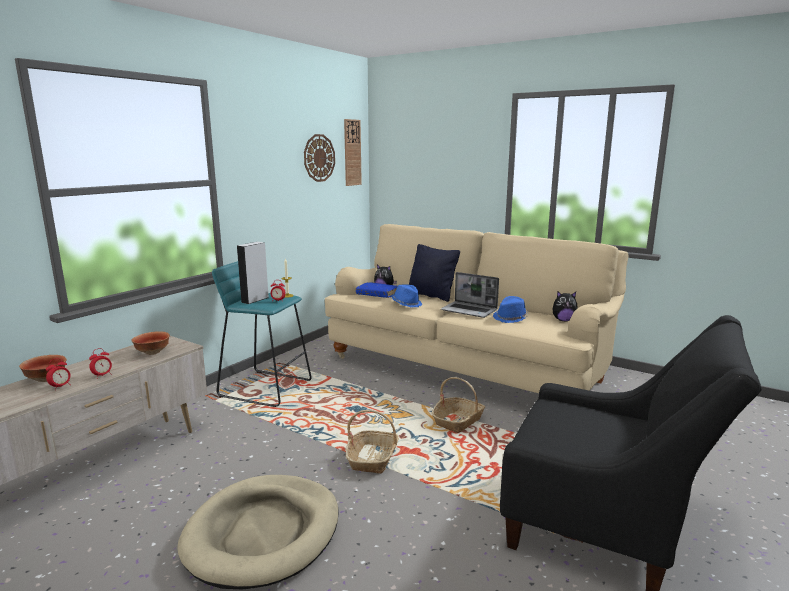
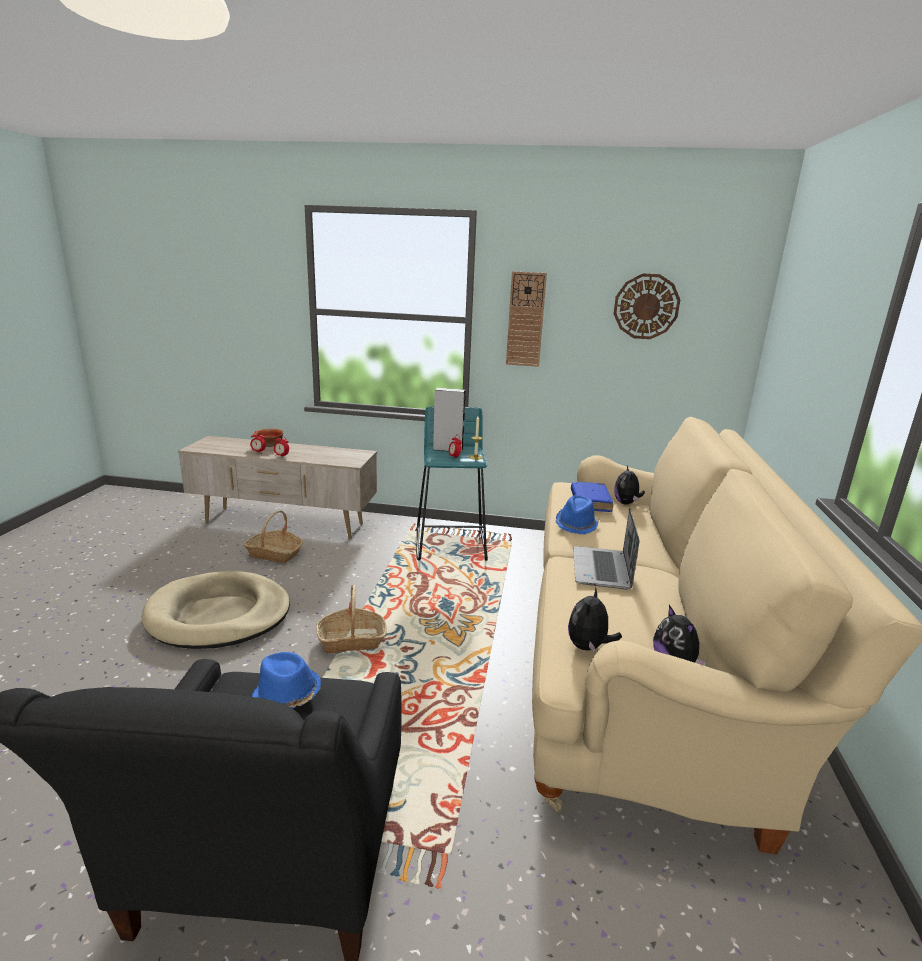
camera: 65 degrees right, 5 degrees up
(152, 352) = (333, 457): bowl -> none
(352, 152) = (724, 304): wall clock -> wall clock (525, 319)
(431, 295) = (643, 535): black pillow -> none
(458, 421) = (471, 685): basket -> basket (274, 554)
(511, 318) = (606, 607): blue hat -> blue hat (286, 696)
(548, 329) = (588, 647): none -> plush toy

